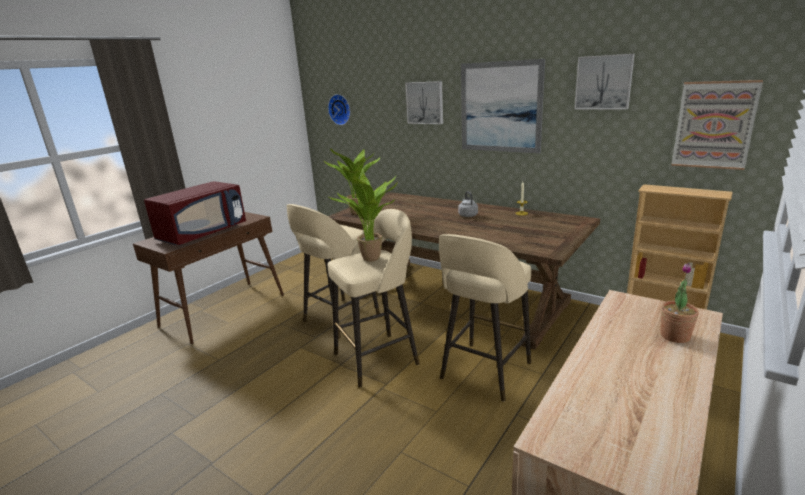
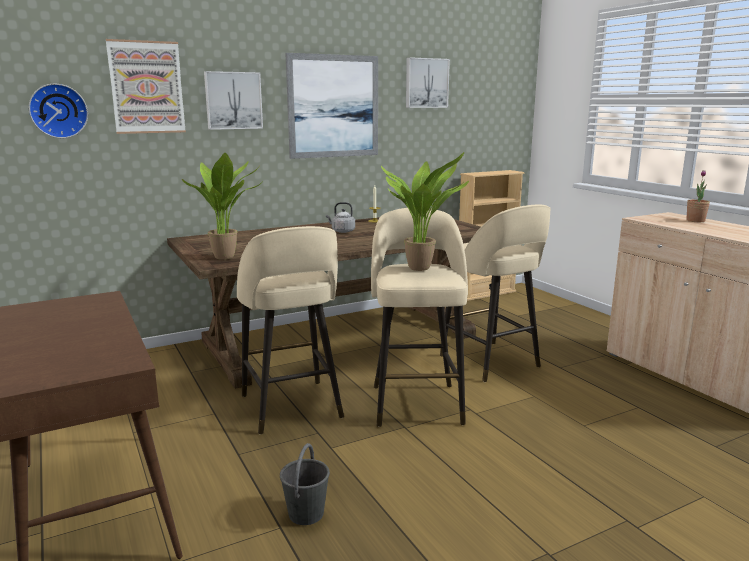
camera: 65 degrees left, 5 degrees down
(203, 233) = (96, 335): red microwave -> none
(232, 362) = (306, 514): none -> grey bucket
(714, 125) = (496, 120): picture -> picture (147, 87)

